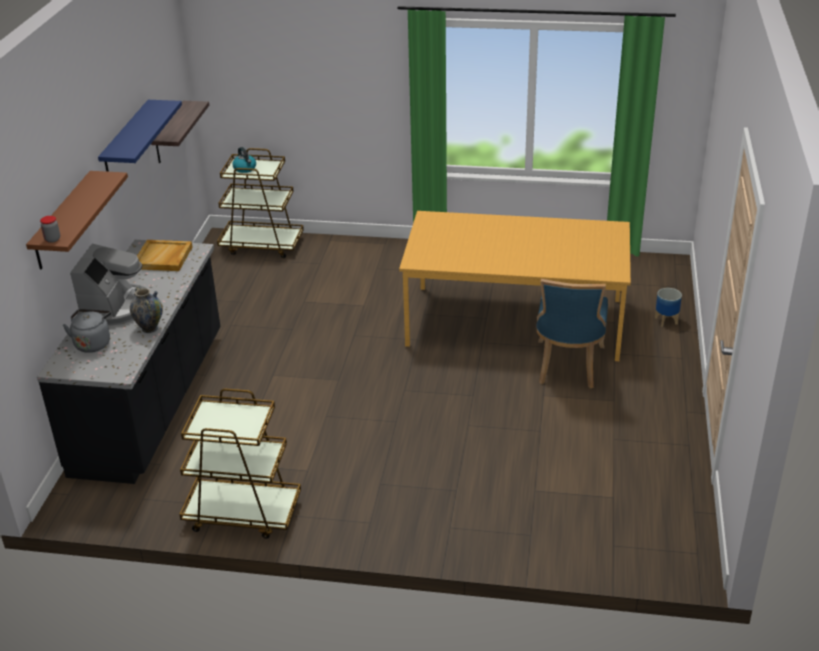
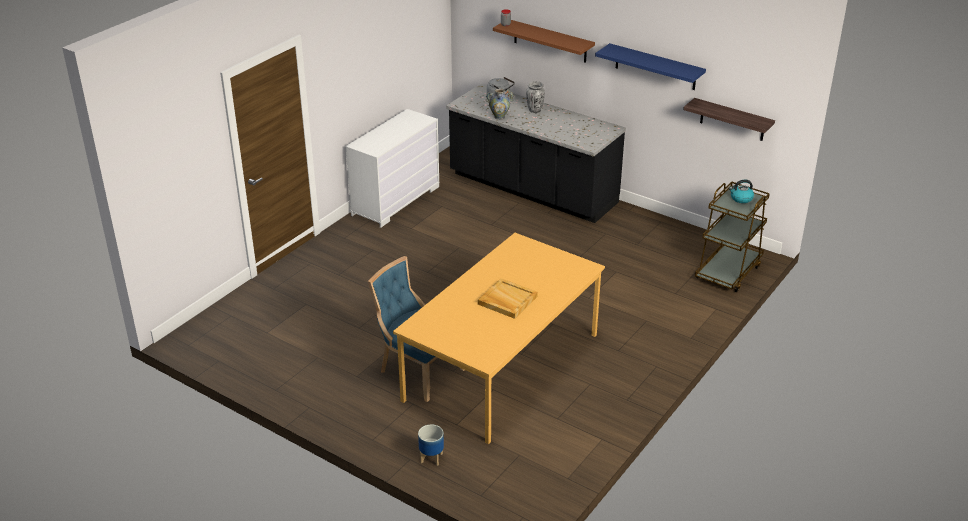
camera: 115 degrees right, 0 degrees up
(116, 307) = (535, 110): coffee machine -> vase
(163, 258) = (587, 133): beige tray -> beige tray (507, 300)
(242, 513) = (395, 200): brown cart -> white dresser

